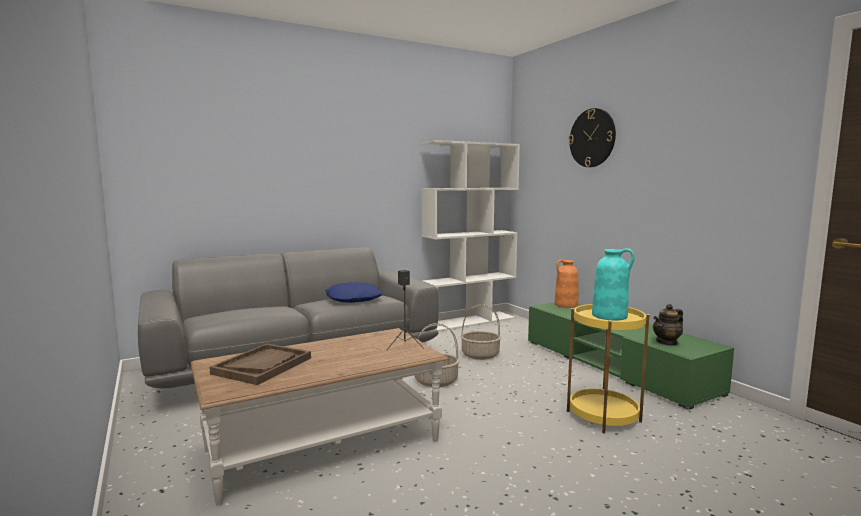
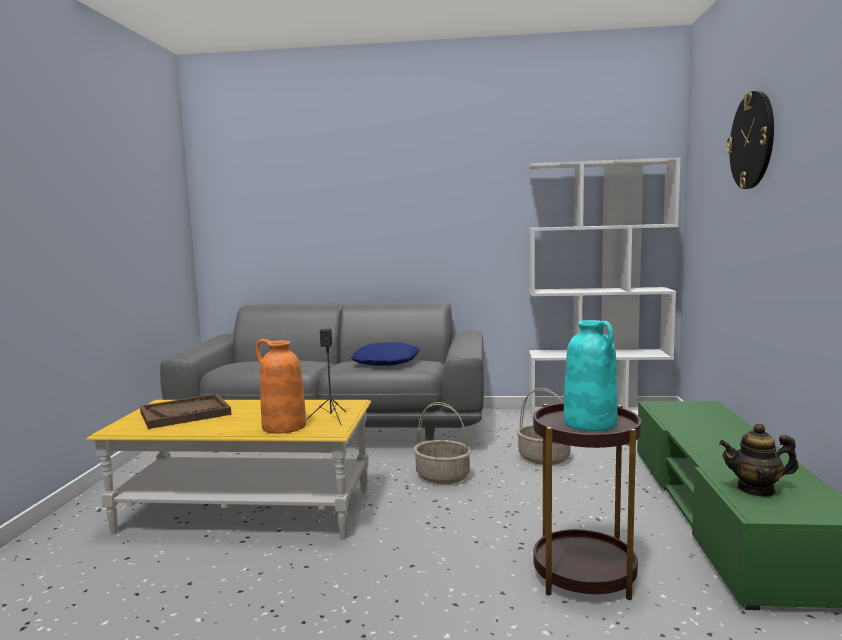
camera: 35 degrees right, 0 degrees up
(324, 445) = (246, 510): brown coffee table -> yellow coffee table
(566, 305) = (699, 408): orange vase -> orange vase (283, 427)
(603, 416) = (584, 574): yellow side table -> brown side table

